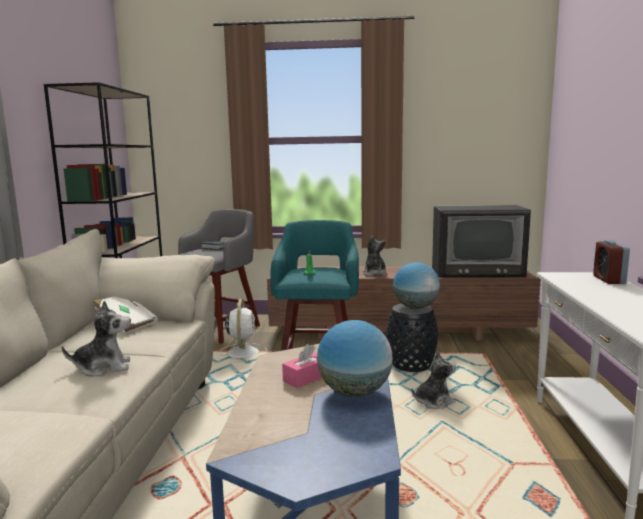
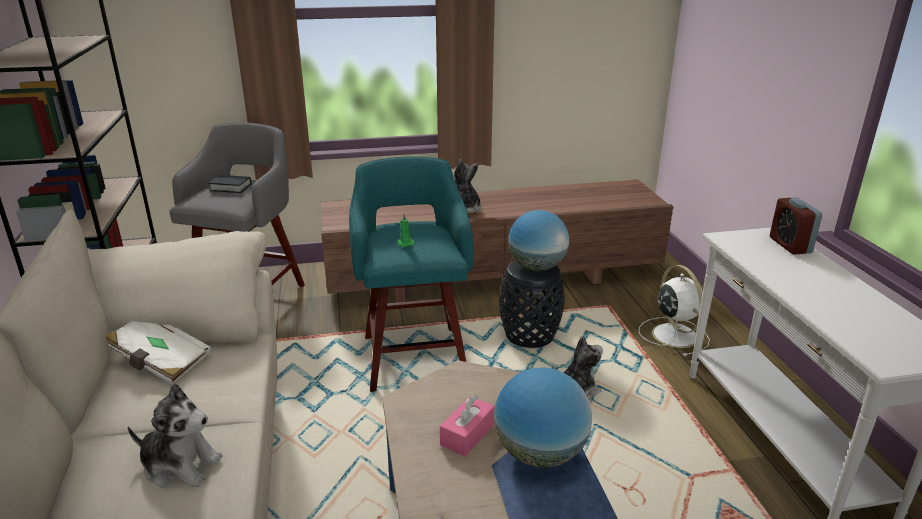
camera: 15 degrees left, 15 degrees up
(103, 368) = (180, 465): plush toy -> plush toy turned 45 degrees clockwise
(243, 352) = (301, 339): white fan -> white fan (673, 334)
(477, 271) = (592, 195): television -> none

